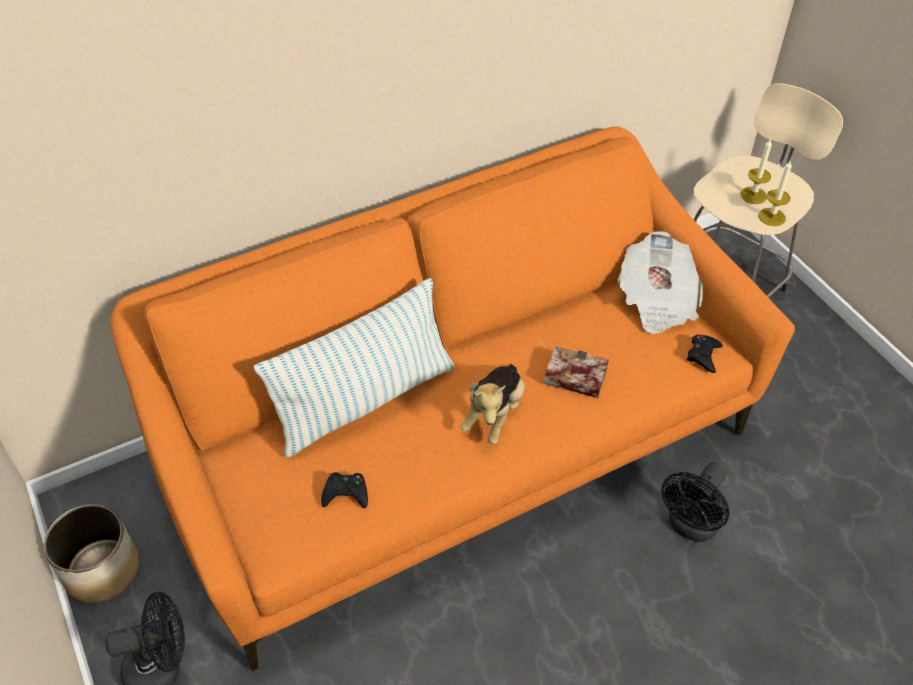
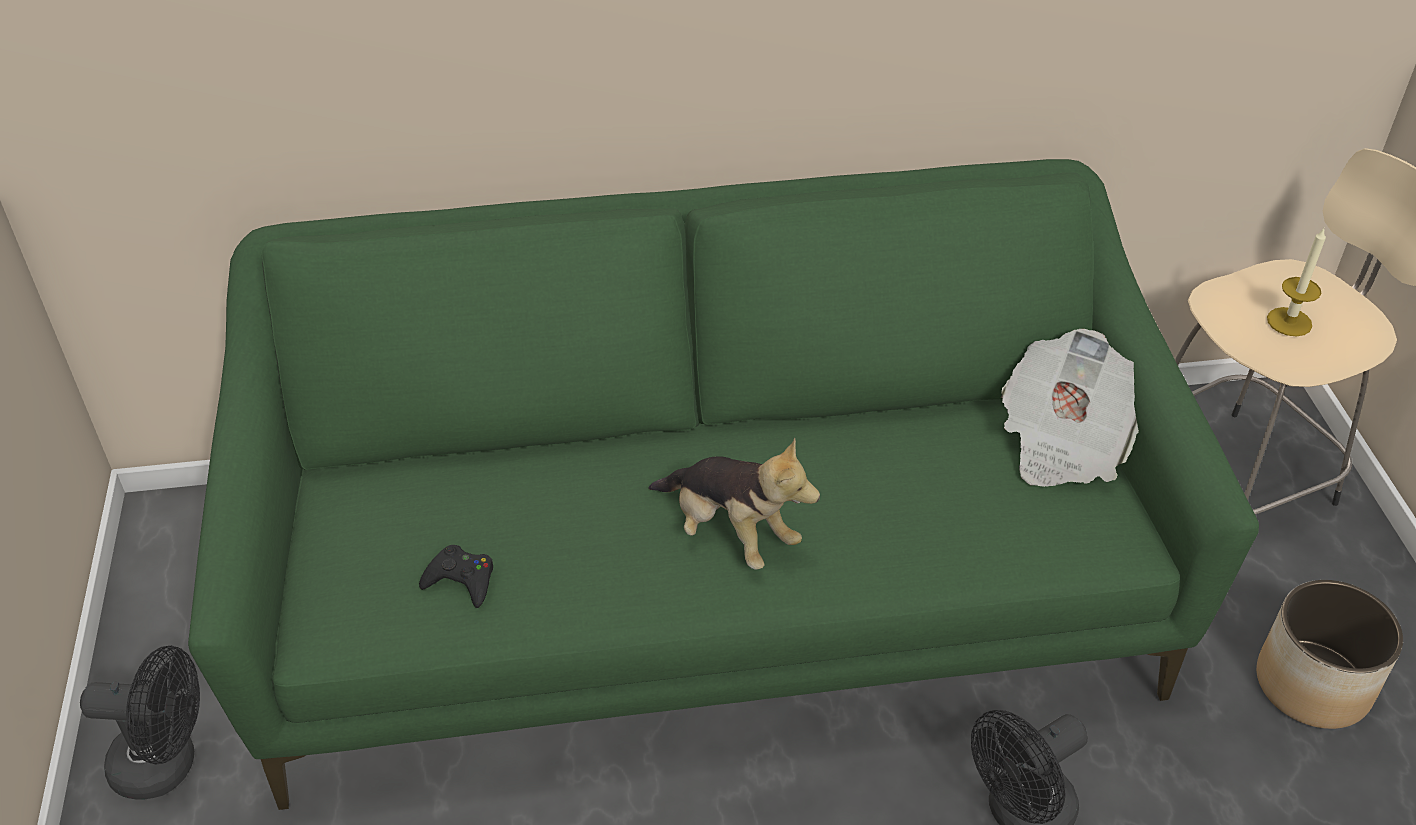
camera: 20 degrees right, 5 degrees down
(103, 570) = (157, 613): planter -> planter (1314, 685)
(365, 401) = (553, 465): pillow -> none
(457, 447) = (708, 592): orange sofa -> green sofa
(494, 414) = (730, 533): plush toy -> plush toy turned 90 degrees counterclockwise
(572, 377) = (873, 513): book -> none
(703, 355) = (1101, 538): black game controller -> none
(772, 217) = (1305, 359): candle -> none

